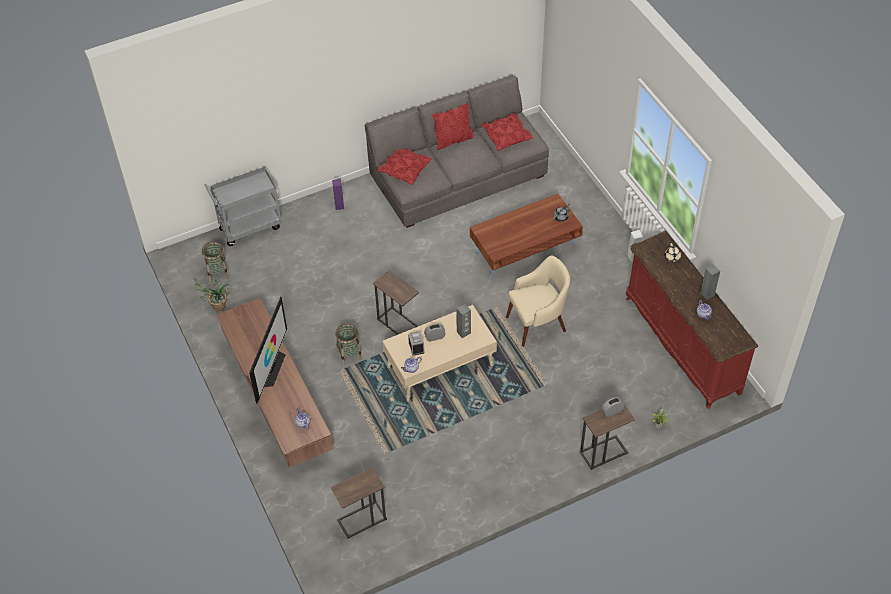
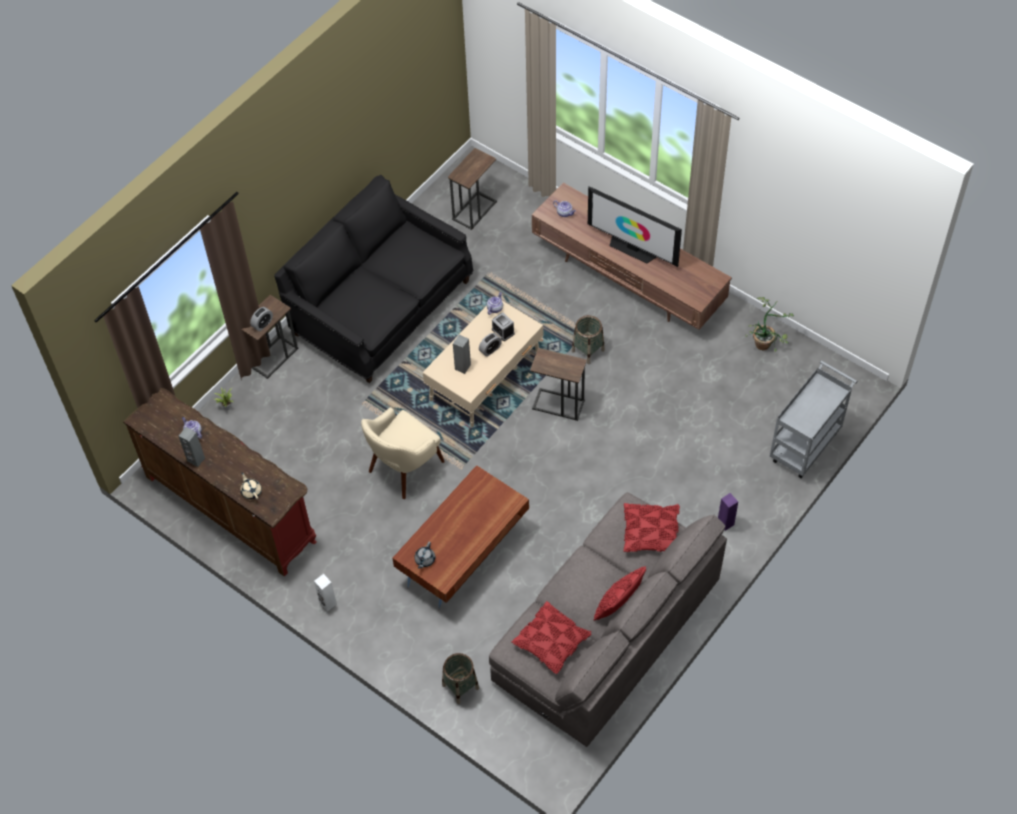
camera: 155 degrees right, 5 degrees up
(217, 272) = (797, 381): basket -> basket (460, 686)
(271, 368) = (633, 248): television -> television turned 45 degrees counterclockwise
(493, 461) = (380, 306): none -> black sofa

